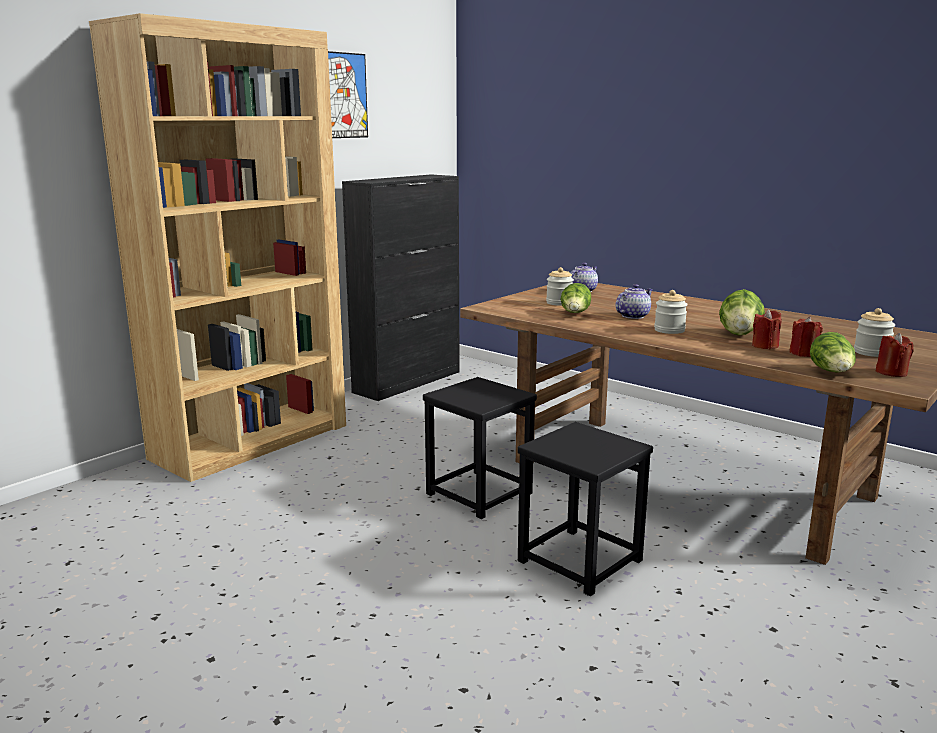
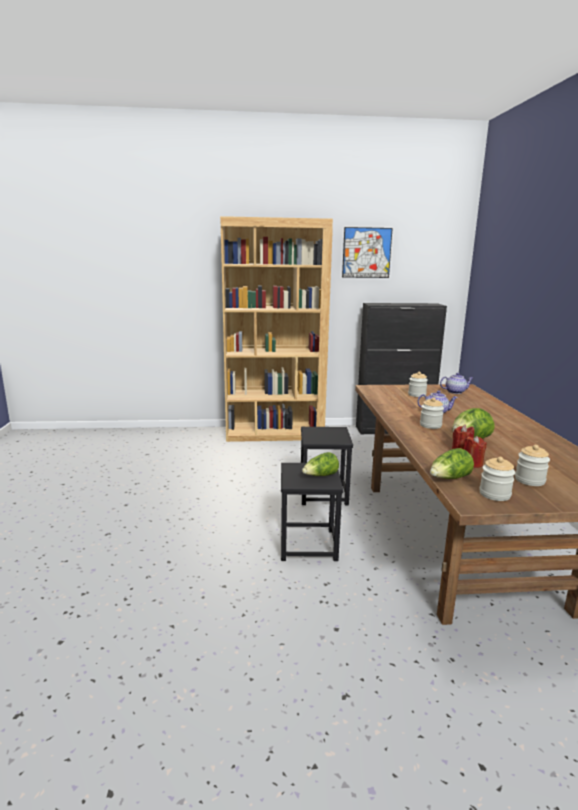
camera: 45 degrees right, 0 degrees up
(575, 314) = (405, 402): lettuce -> lettuce (320, 476)
(891, 372) = (494, 494): red candle -> jar

